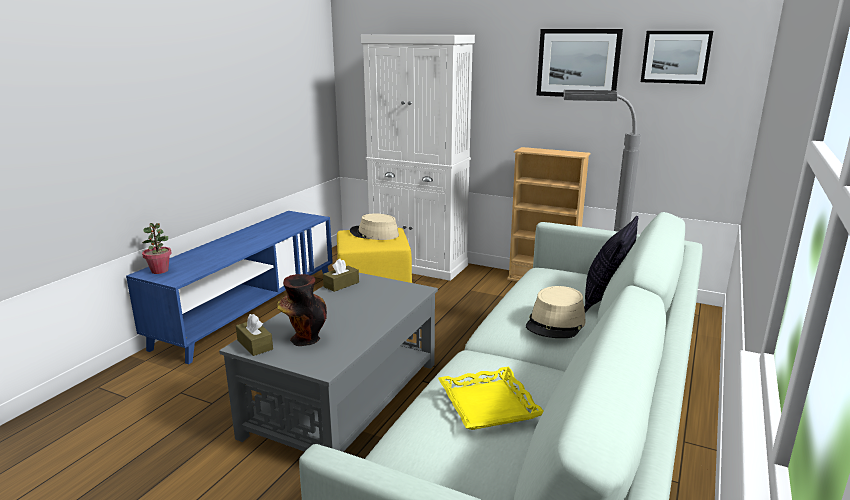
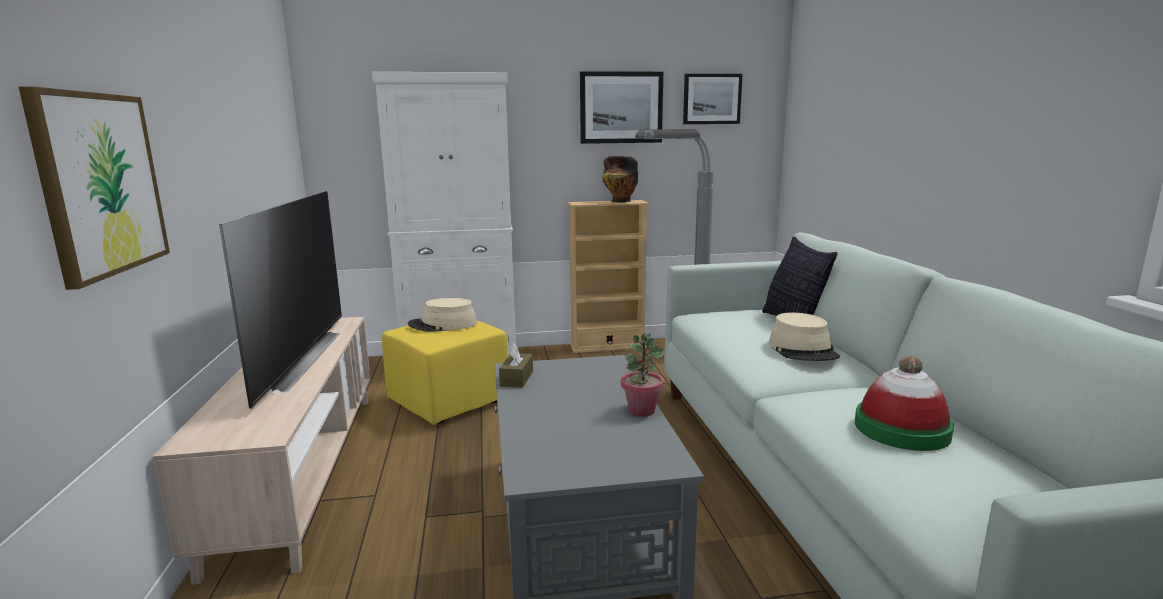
camera: 35 degrees left, 5 degrees down
(105, 126) = (100, 184): none -> picture
(160, 270) = (211, 432): potted plant -> potted plant (641, 410)
(249, 310) = (301, 471): blue tv stand -> beige tv stand
(251, 238) = (294, 360): none -> television
(255, 345) = (541, 471): brown tissue box -> none
(304, 338) = (586, 443): vase -> vase (619, 201)
(487, 404) = (901, 429): yellow tray -> hat

